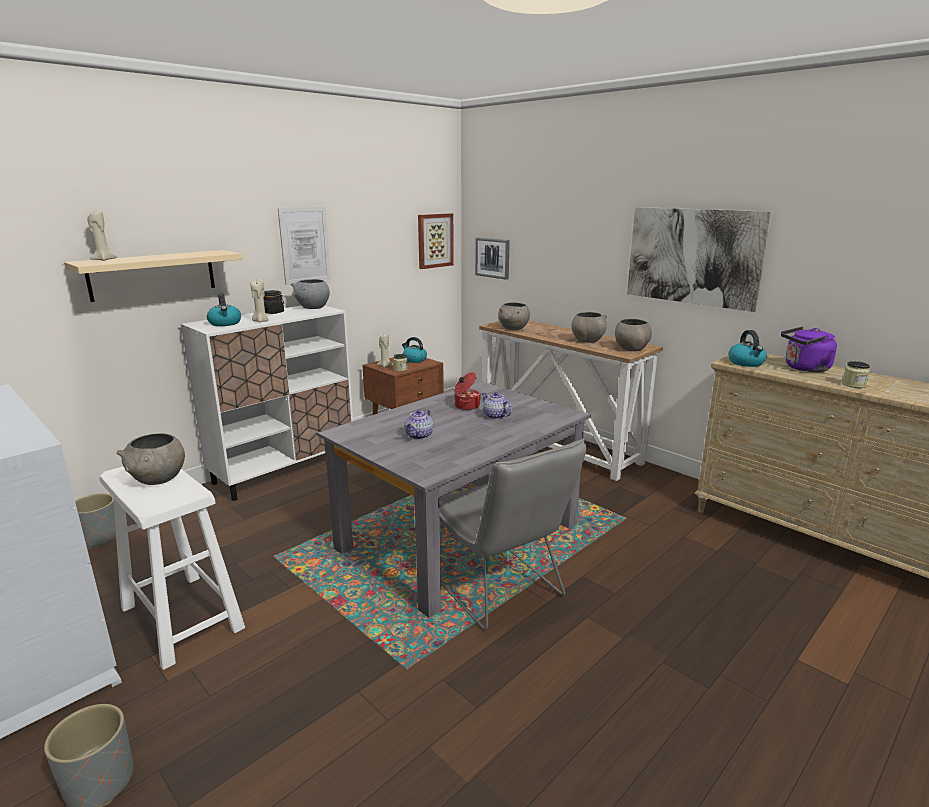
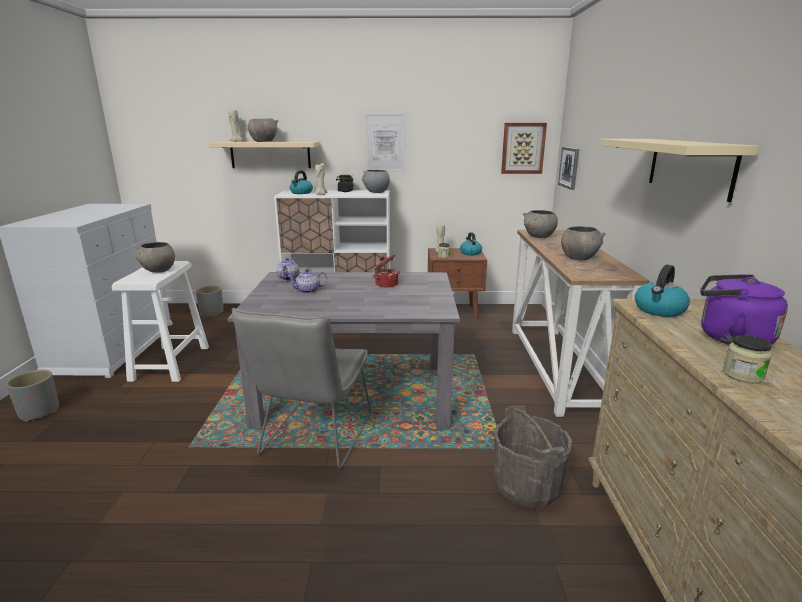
camera: 45 degrees right, 0 degrees up
(495, 416) = (385, 296): teapot -> teapot (288, 278)
(631, 349) = (602, 273): grey bowl -> grey bowl (264, 141)
(675, 533) = (527, 486): none -> grey bucket
(693, 256) = (689, 166): picture -> beige shelf

